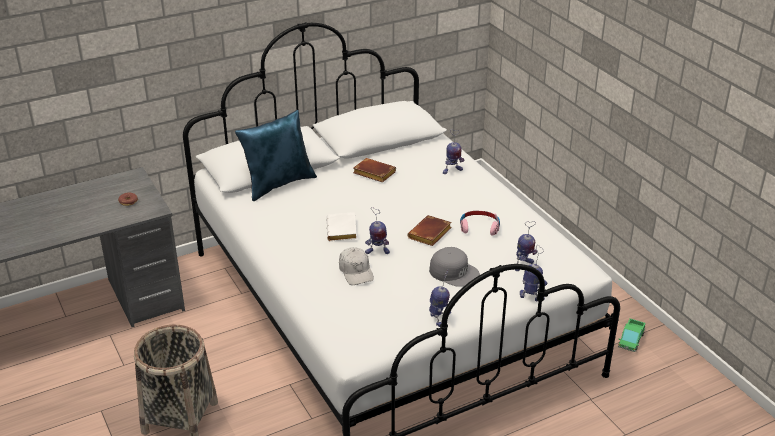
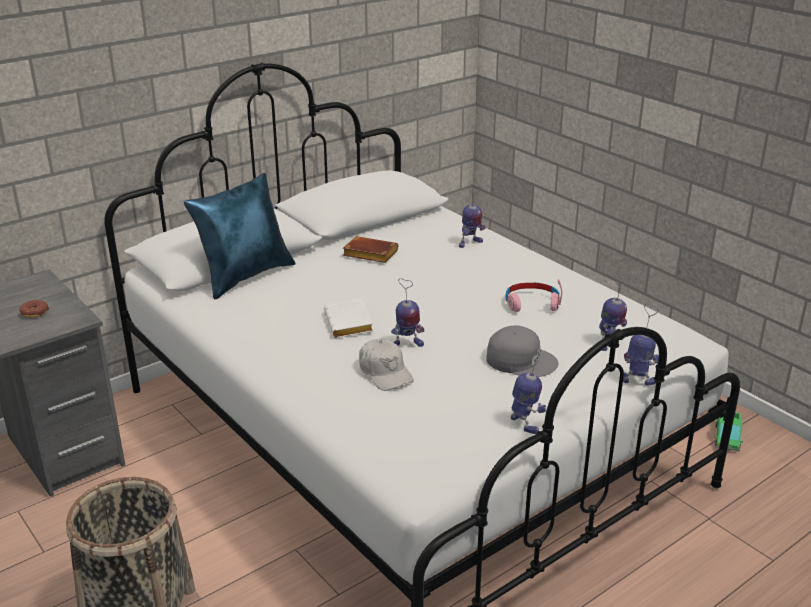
camera: 10 degrees left, 5 degrees down
(430, 235) = (470, 318): brown book -> none

